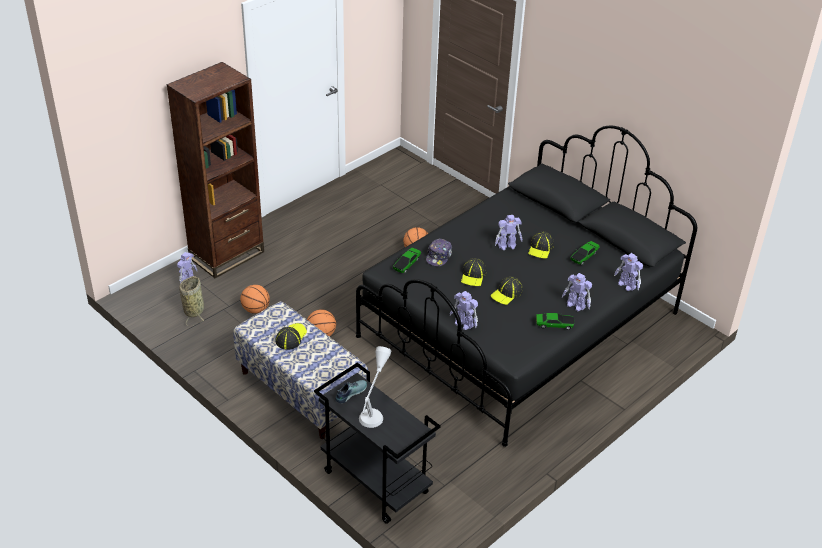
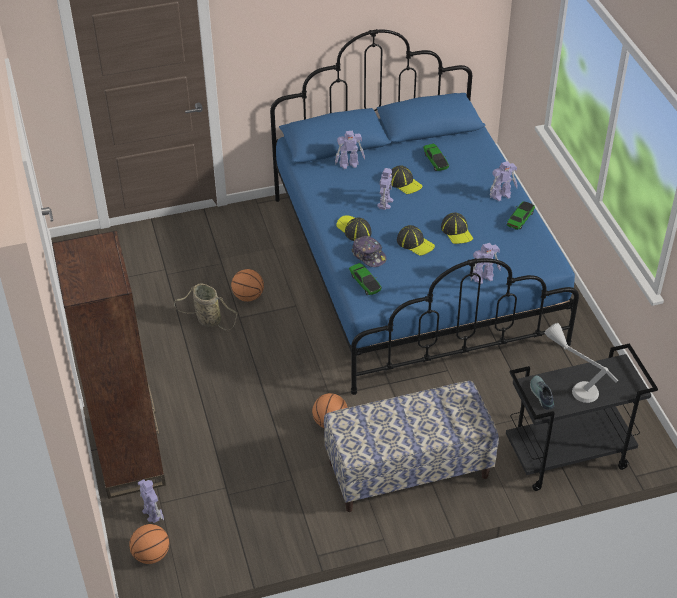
camera: 60 degrees left, 5 degrees up
(194, 310) = (210, 523): basket -> basket (207, 319)
(256, 310) = (249, 465): basketball -> basketball (151, 555)
(291, 337) = (392, 425): cap -> cap (354, 229)
(520, 325) = (414, 268): black bed -> blue bed
(627, 285) = (493, 153): toy robot -> toy robot (349, 164)

